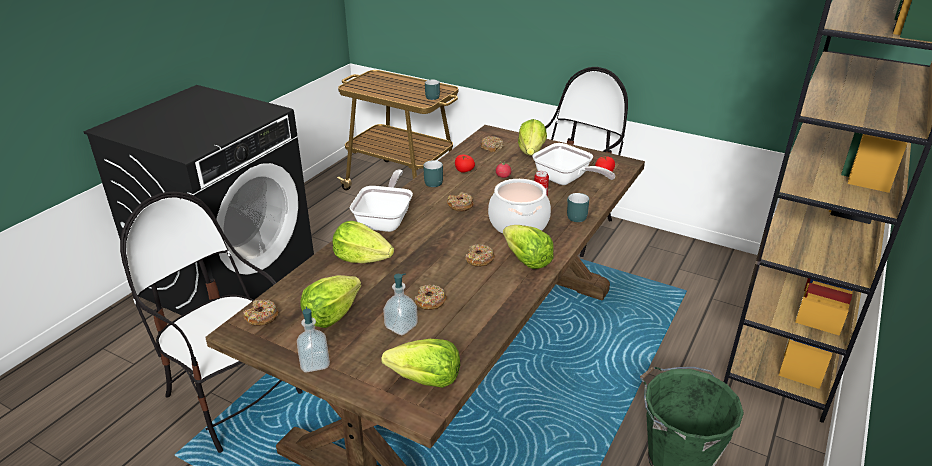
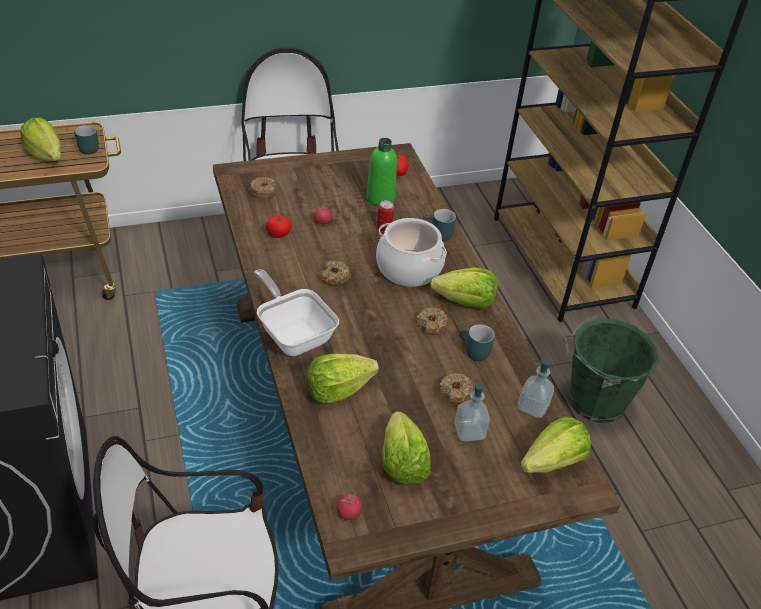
camera: 50 degrees left, 10 degrees up
(262, 317) = (349, 513): donut -> tomato
(315, 363) = (460, 516): soap dispenser -> soap dispenser (533, 407)
(432, 182) = (268, 264): turquoise mug -> turquoise mug (473, 352)
(531, 152) = (306, 179): lettuce -> lettuce (46, 155)
(566, 180) = (380, 198): frying pan -> green bottle

